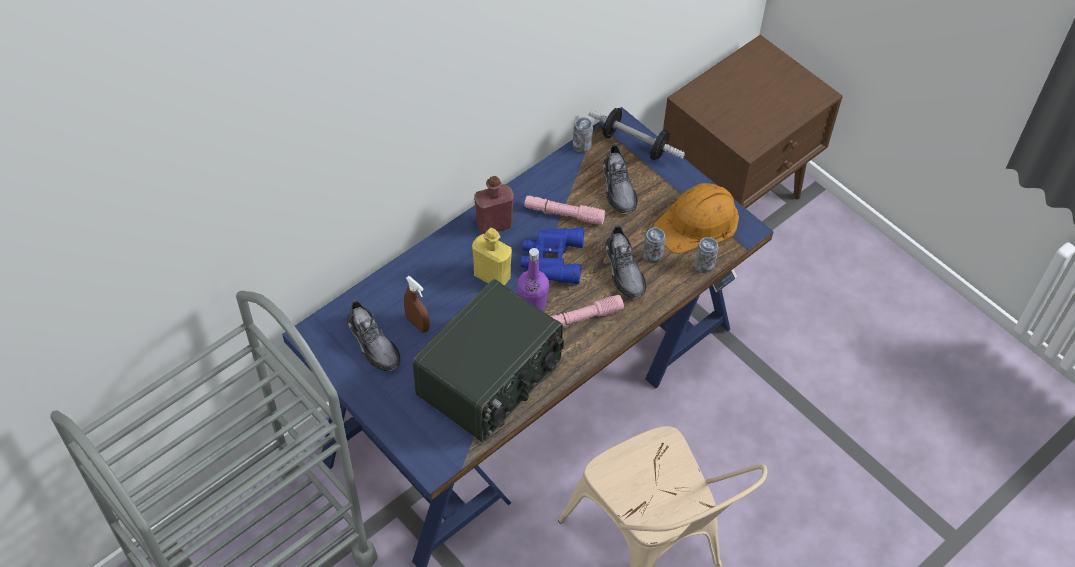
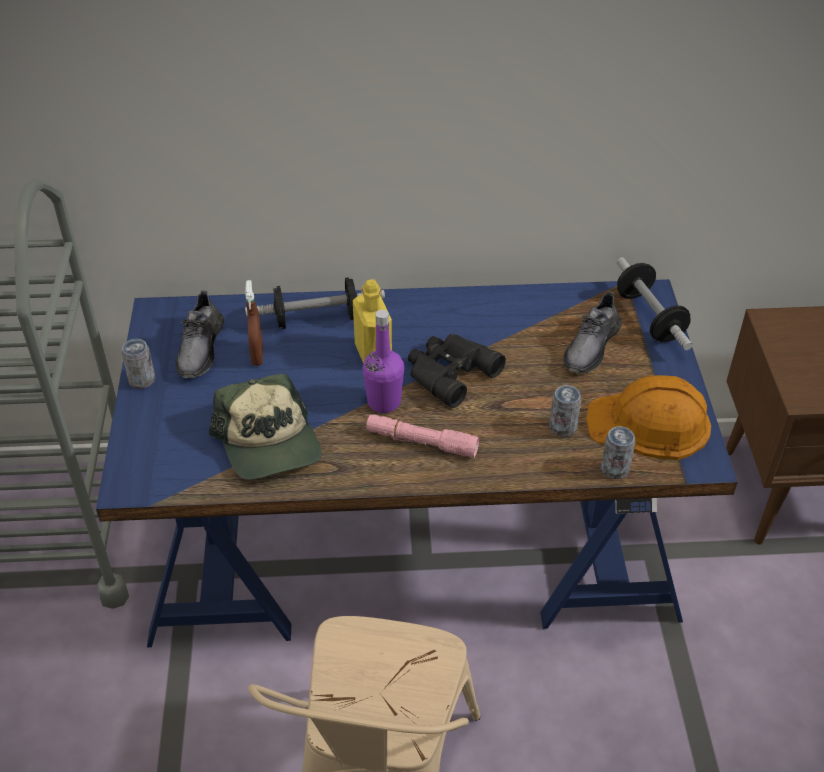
camera: 40 degrees right, 10 degrees down
(428, 272) = (316, 319): none -> dumbbell
(491, 380) = (269, 443): radio -> cap
(494, 225) = (424, 313): red bottle -> none
(551, 259) = (448, 372): blue binoculars -> black binoculars
(563, 214) = (505, 340): pink flashlight -> none
(582, 146) = (588, 292): can -> can (142, 380)
(624, 270) = (517, 423): grey shoe -> none

